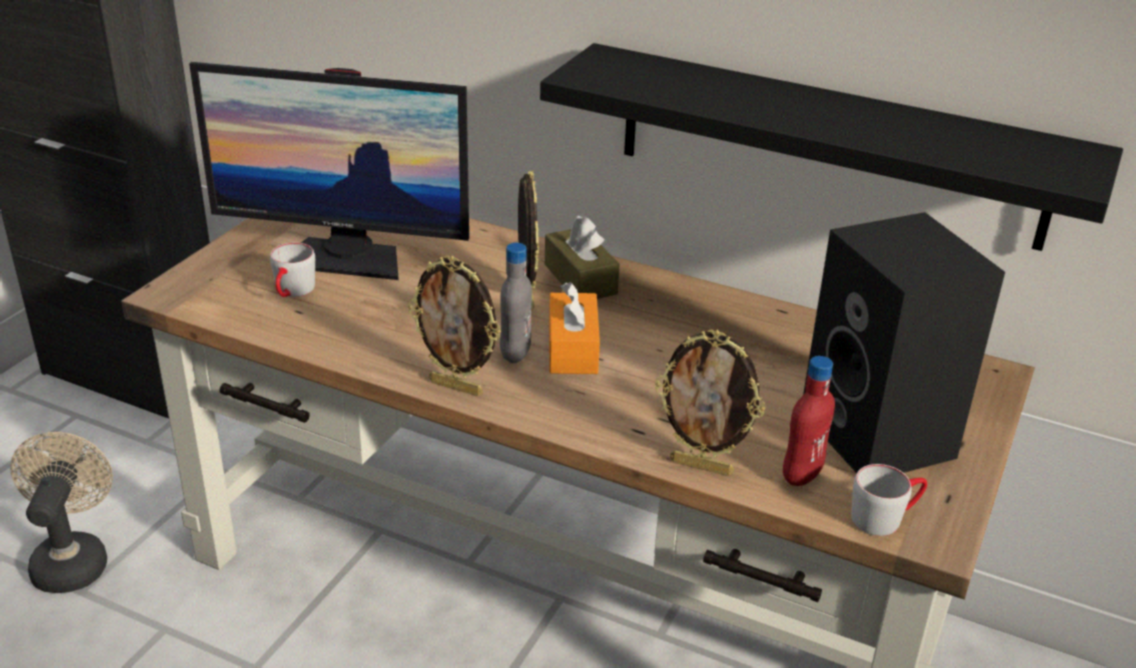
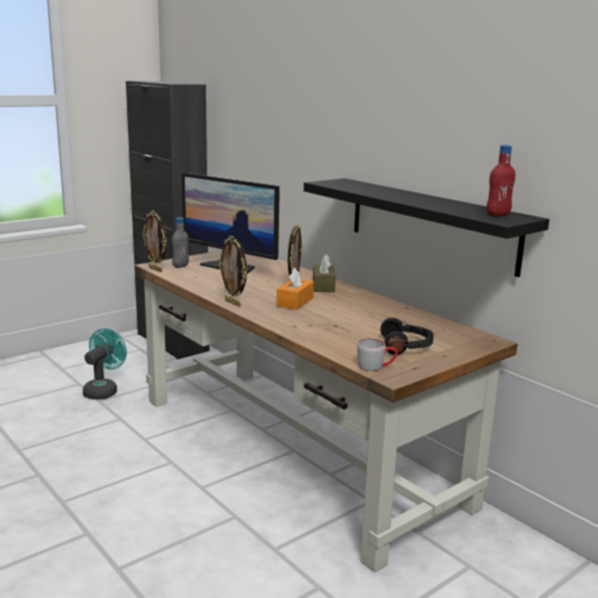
camera: 25 degrees right, 15 degrees down
(73, 559) = (103, 390): beige fan -> turquoise fan
(292, 292) = (199, 272): grey mug -> none
(515, 353) = (269, 299): grey bottle -> grey bottle (180, 266)
(702, 466) = (310, 339): picture frame -> picture frame (156, 269)
(801, 475) = (352, 349): red bottle -> red bottle (497, 215)
(881, 436) = (406, 346): black speaker -> black headphones

